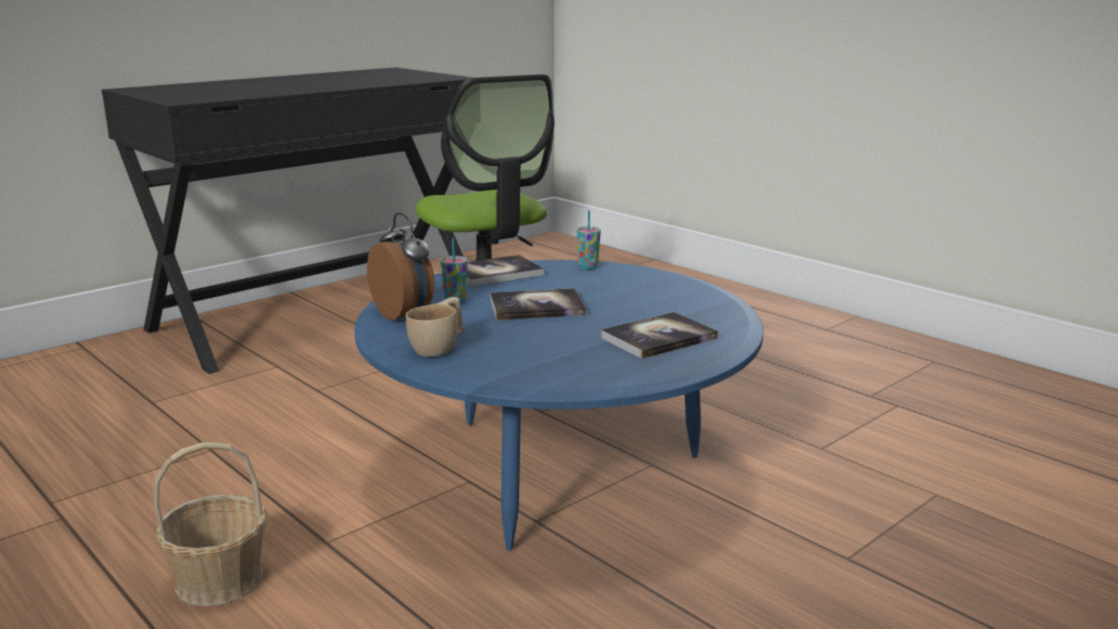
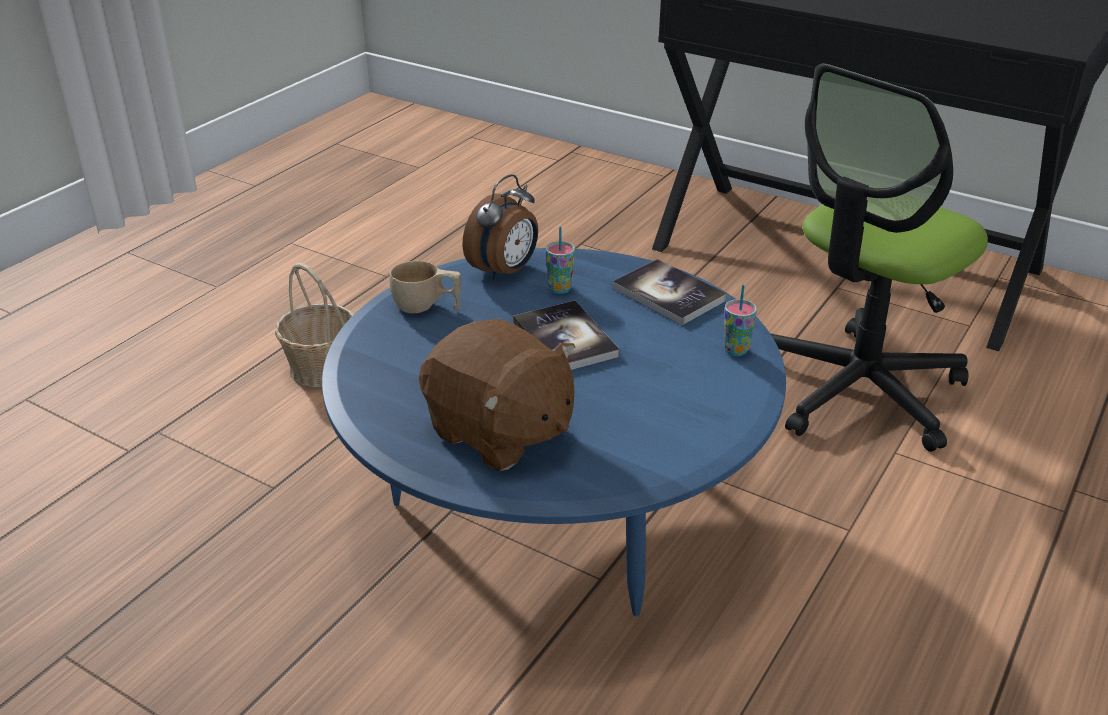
camera: 75 degrees right, 15 degrees up
(658, 338) = (499, 432): book -> brown plush toy

